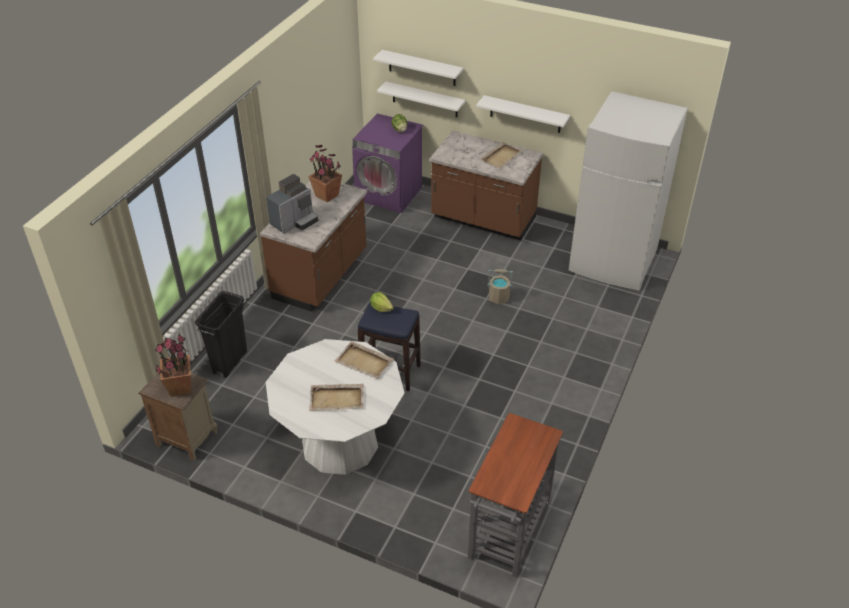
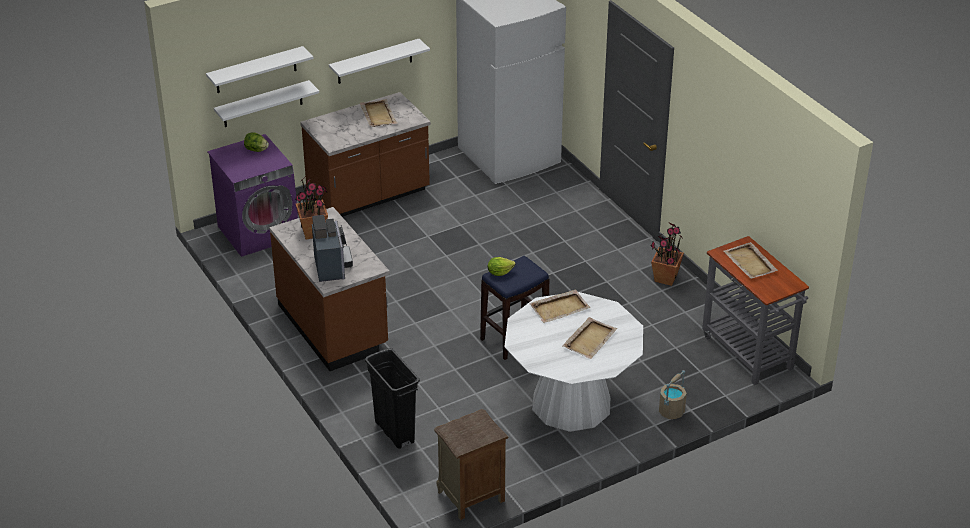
camera: 55 degrees left, 5 degrees down
(180, 387) = (477, 428): potted plant -> potted plant (665, 278)
(498, 298) = (486, 237): beige bucket -> beige bucket (671, 411)
(521, 451) = (750, 263): none -> beige tray

